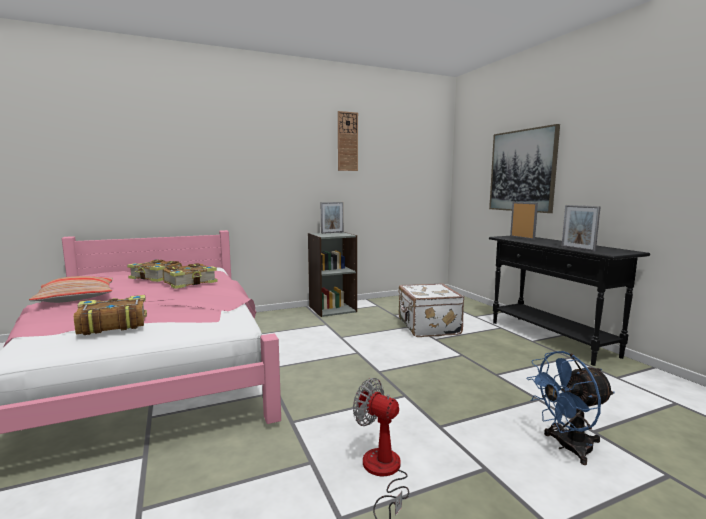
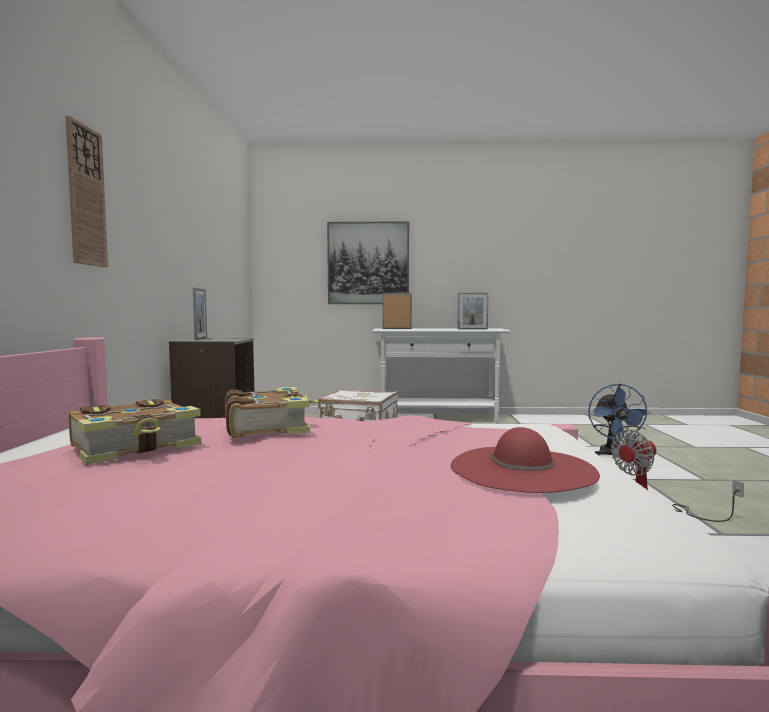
camera: 65 degrees left, 5 degrees down
(76, 298) = (234, 507): pillow -> none
(112, 324) = (522, 469): book -> red hat
(347, 141) = (191, 195): wall clock -> wall clock (86, 196)
(550, 339) = (438, 418): black console table -> white console table

